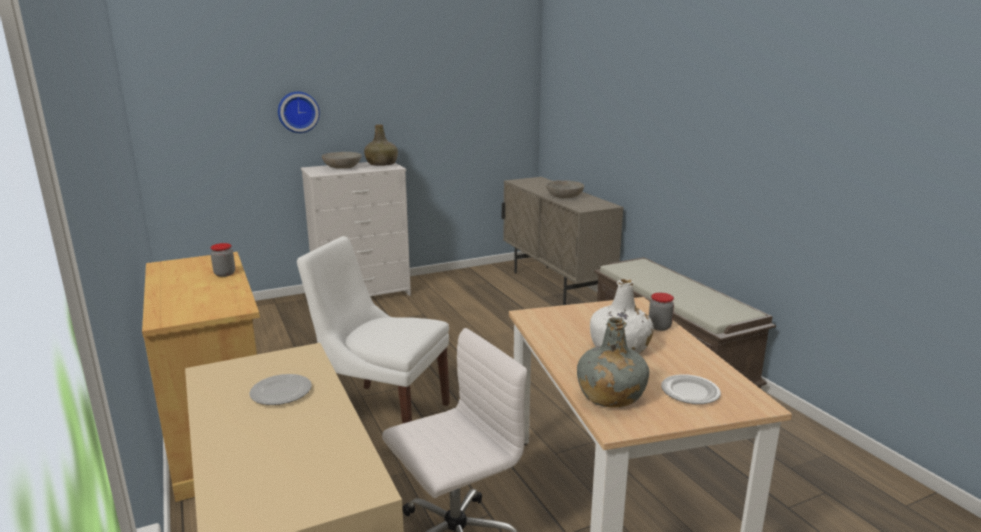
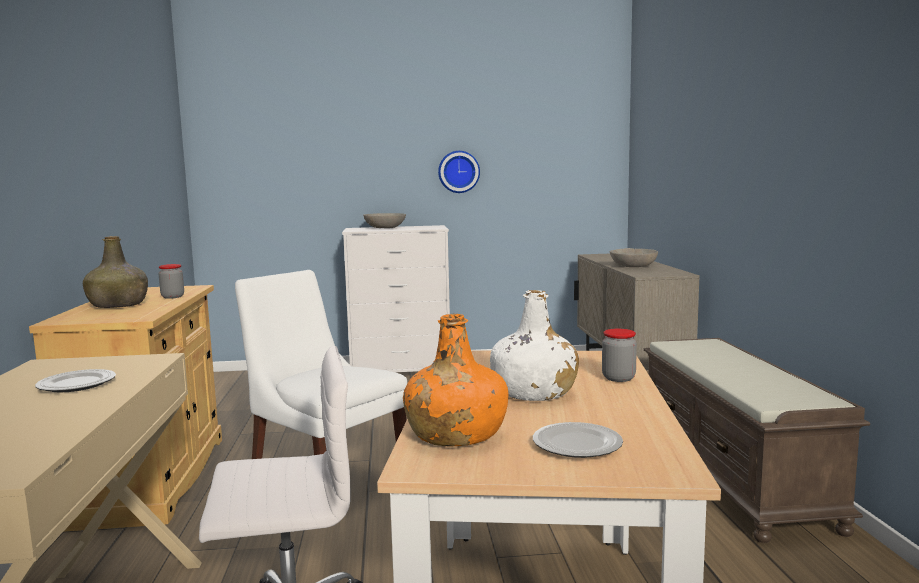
camera: 20 degrees right, 10 degrees down
(298, 112) = (347, 170): wall clock -> wall clock (458, 172)
(382, 164) = (429, 226): green bottle -> green bottle (119, 305)
(610, 395) = (455, 434): grey bottle -> orange bottle

